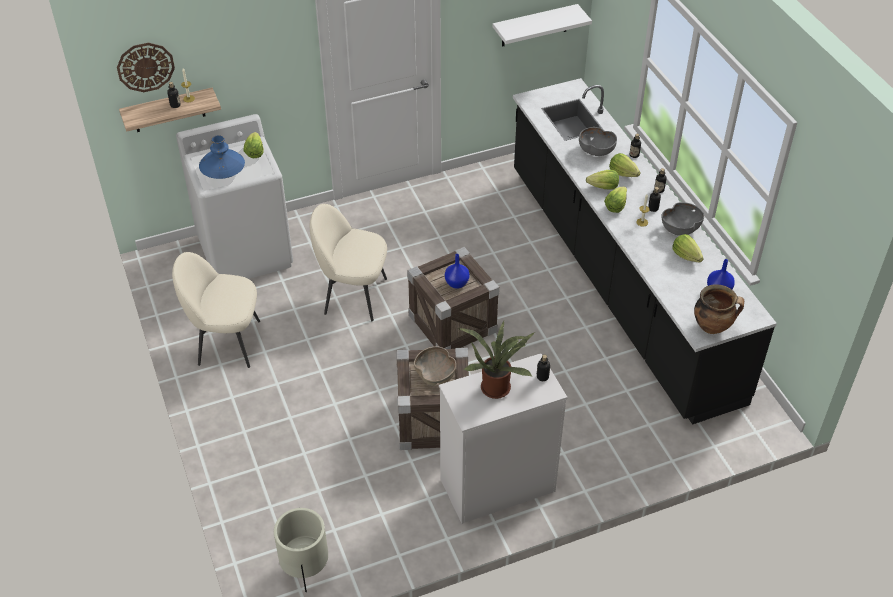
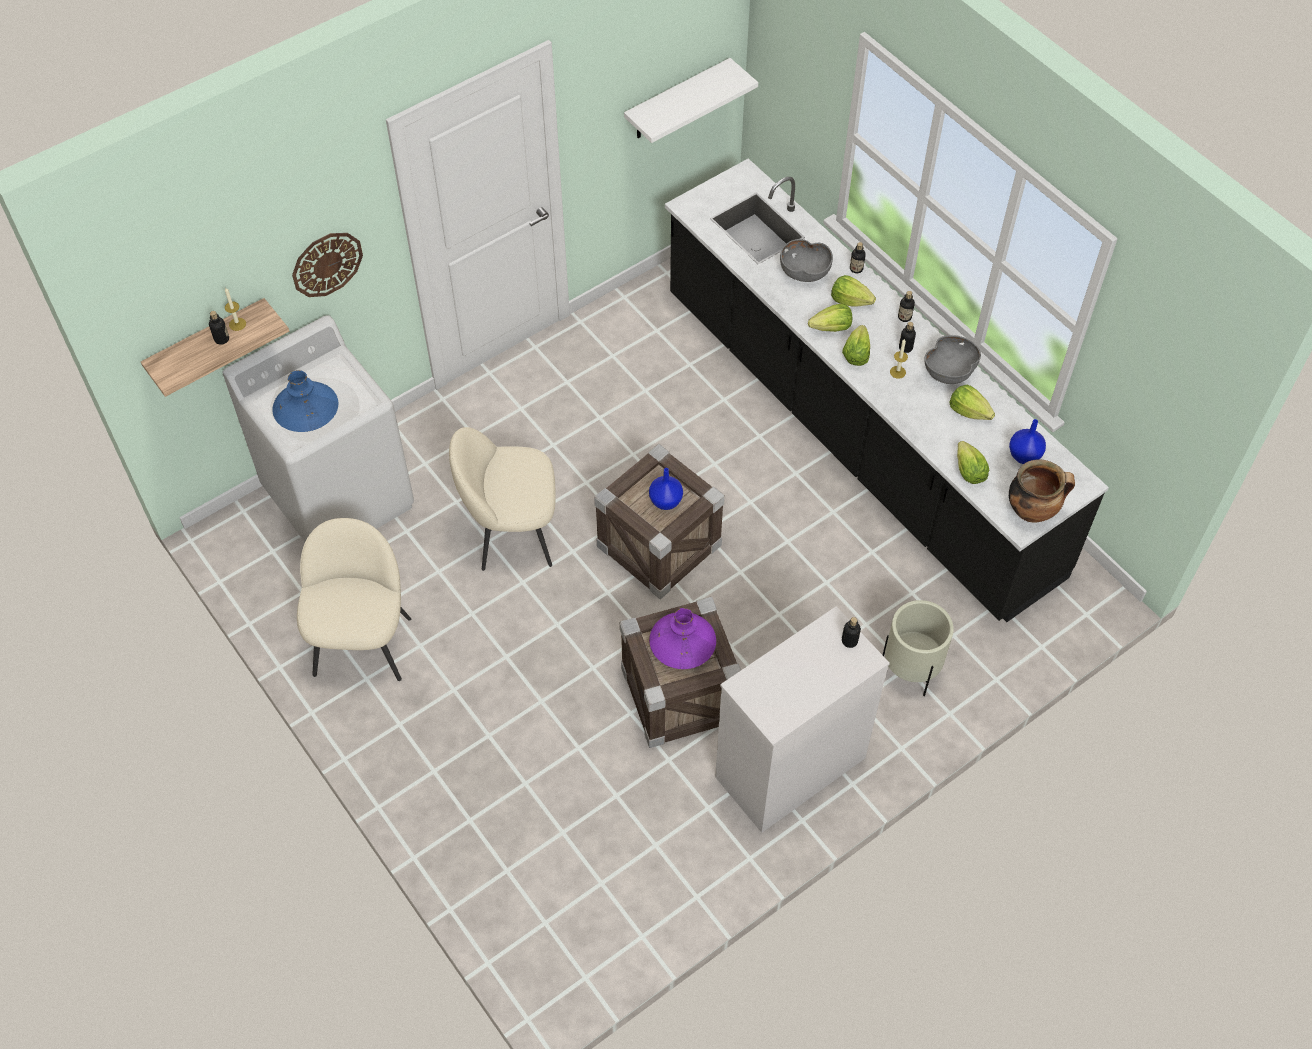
camera: 15 degrees left, 10 degrees up
(145, 67) = (171, 298): wall clock -> wall clock (327, 264)
(227, 342) = (363, 643): beige chair -> beige chair turned 105 degrees clockwise
(254, 152) = (342, 374): lettuce -> lettuce (968, 471)
(305, 569) = (583, 947): beige planter -> beige planter (911, 670)
(435, 375) = (682, 646): brown bowl -> purple vase
(497, 386) = (795, 668): potted plant -> none

